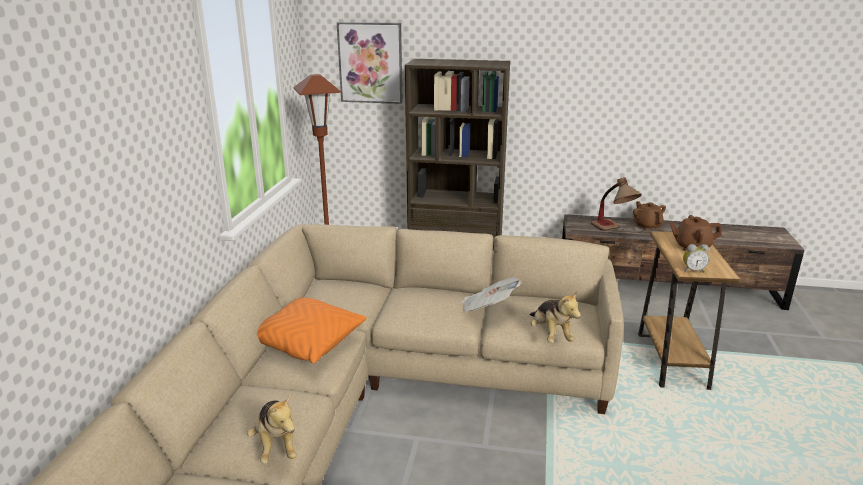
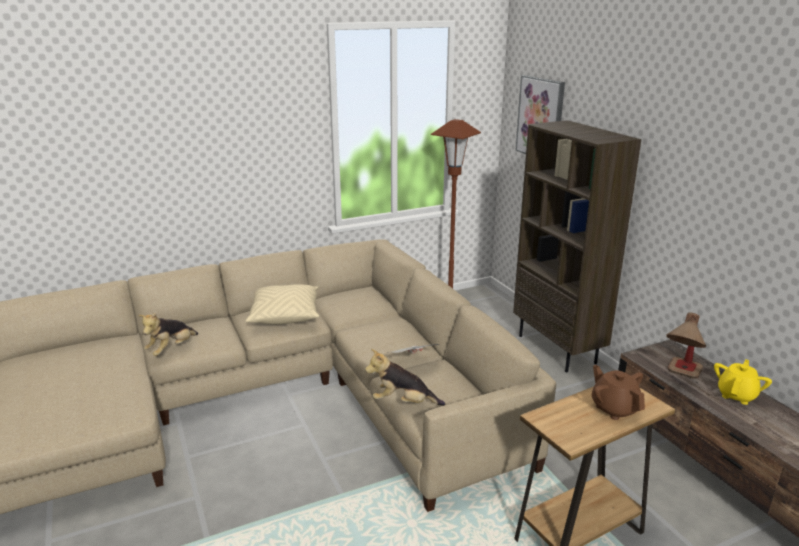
camera: 55 degrees right, 0 degrees up
(306, 342) = (284, 315): orange pillow -> beige pillow
(550, 335) = (403, 402): plush toy -> plush toy turned 60 degrees clockwise
(647, 226) = (736, 395): brown teapot -> yellow teapot
(693, 270) = (547, 420): alarm clock -> none

